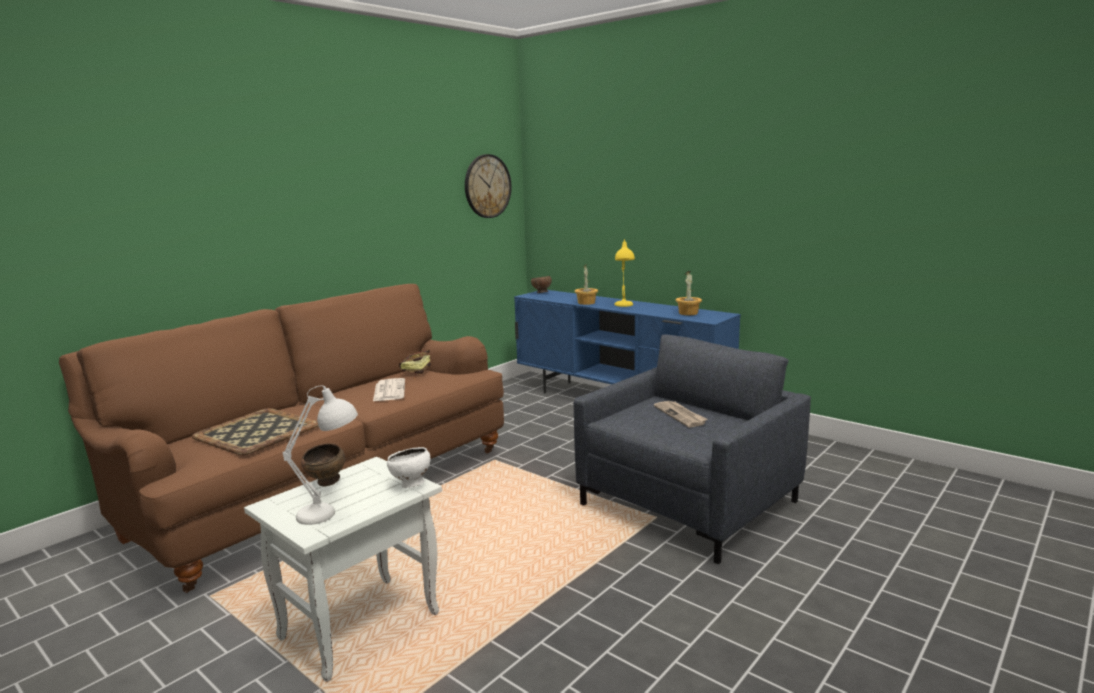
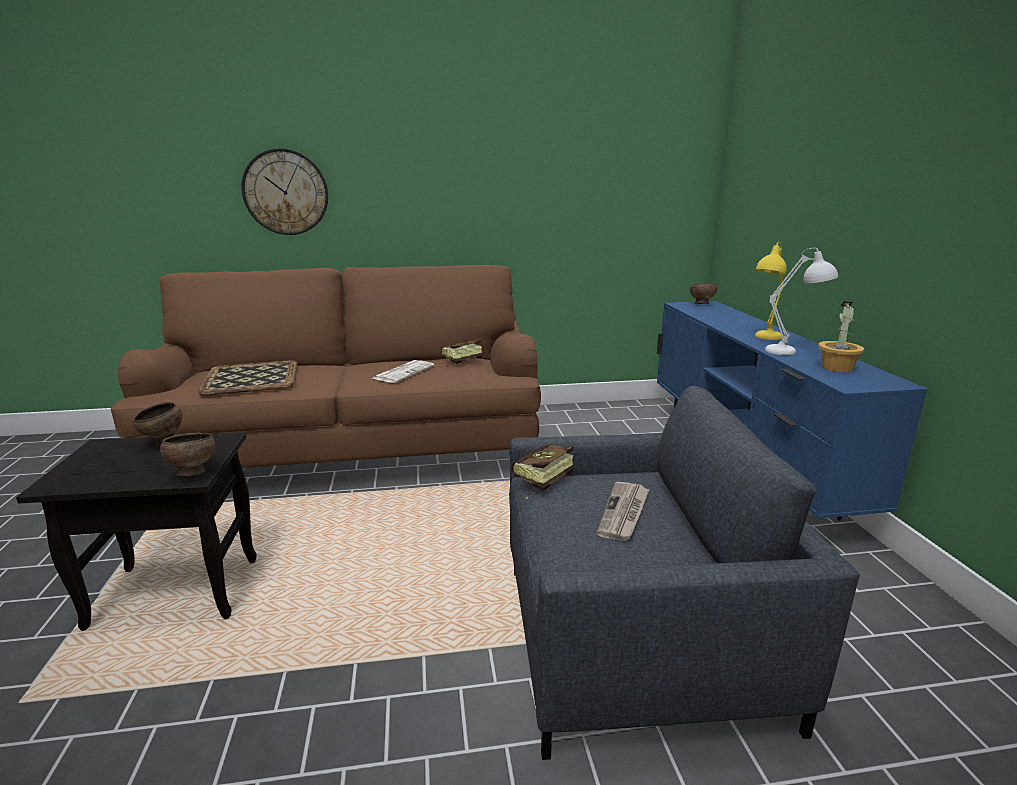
camera: 40 degrees right, 5 degrees up
(332, 513) = (100, 472): white table lamp -> white table lamp (793, 352)
(358, 628) = (172, 594): white side table -> black side table
(410, 485) = (192, 473): white bowl -> brown bowl
(487, 186) = (660, 164): wall clock -> wall clock (286, 192)
(586, 303) = (726, 325): potted plant -> none
(614, 418) = (539, 482): none -> book

